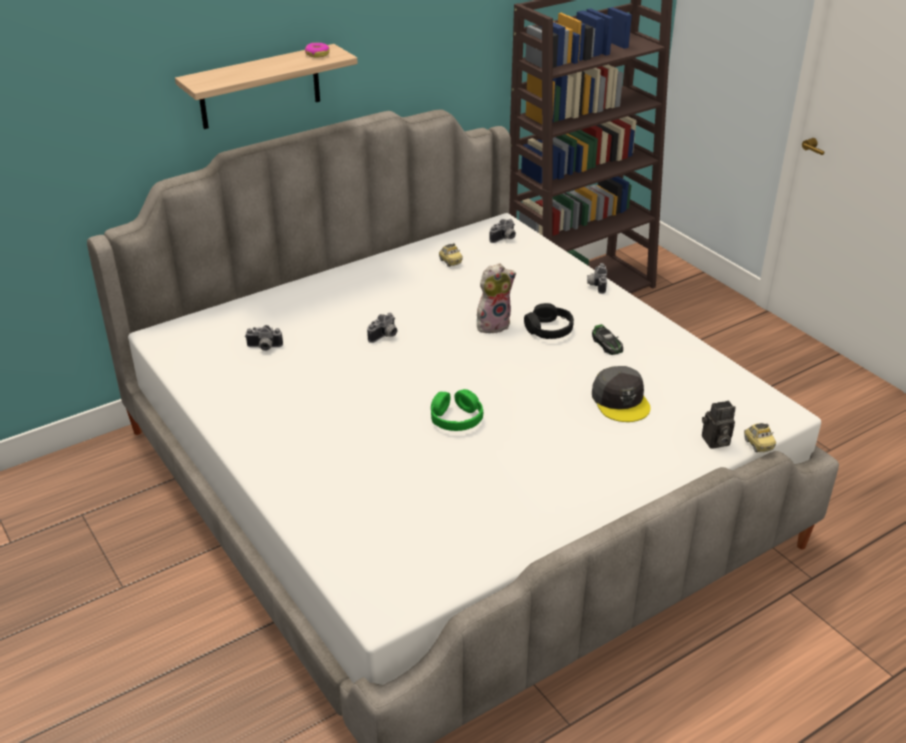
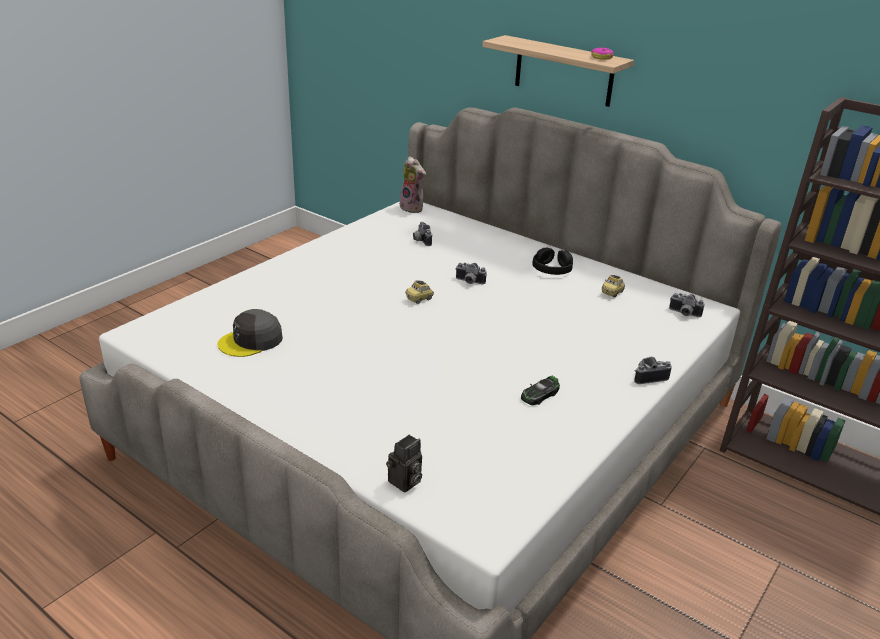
camera: 70 degrees right, 5 degrees down
(456, 418) = (372, 329): green headphones -> none
(493, 324) = (526, 328): plush toy -> plush toy (413, 208)
(548, 329) = (540, 358): black headphones -> black headphones (552, 269)
(620, 401) = (445, 413): grey cap -> grey cap (251, 341)
(715, 442) = (405, 483): camera -> camera turned 105 degrees counterclockwise
(758, 445) = (410, 514): toy car -> toy car (419, 299)

